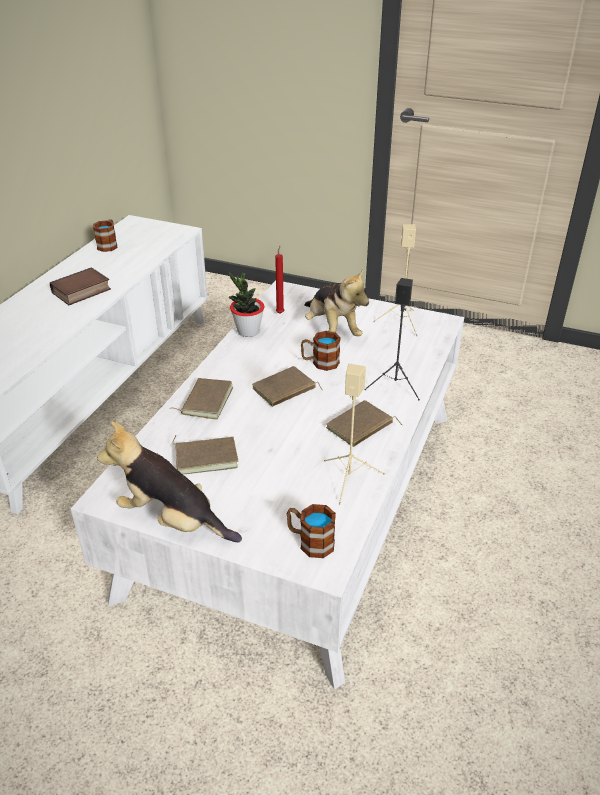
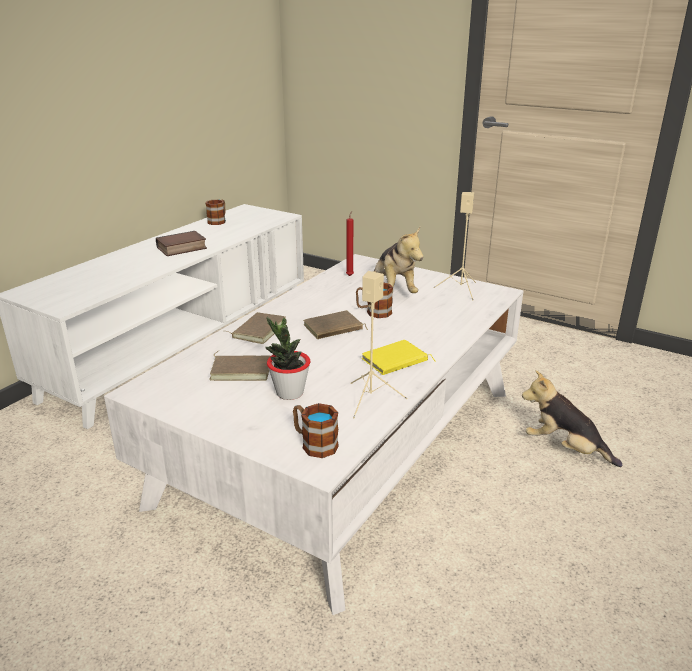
camera: 10 degrees right, 10 degrees down
(172, 520) = (191, 413): plush toy -> plush toy (564, 448)
(248, 331) = (316, 286): potted plant -> potted plant (289, 393)
(360, 427) = (395, 361): brown book -> yellow book
(396, 386) = (440, 334): black speaker -> none

